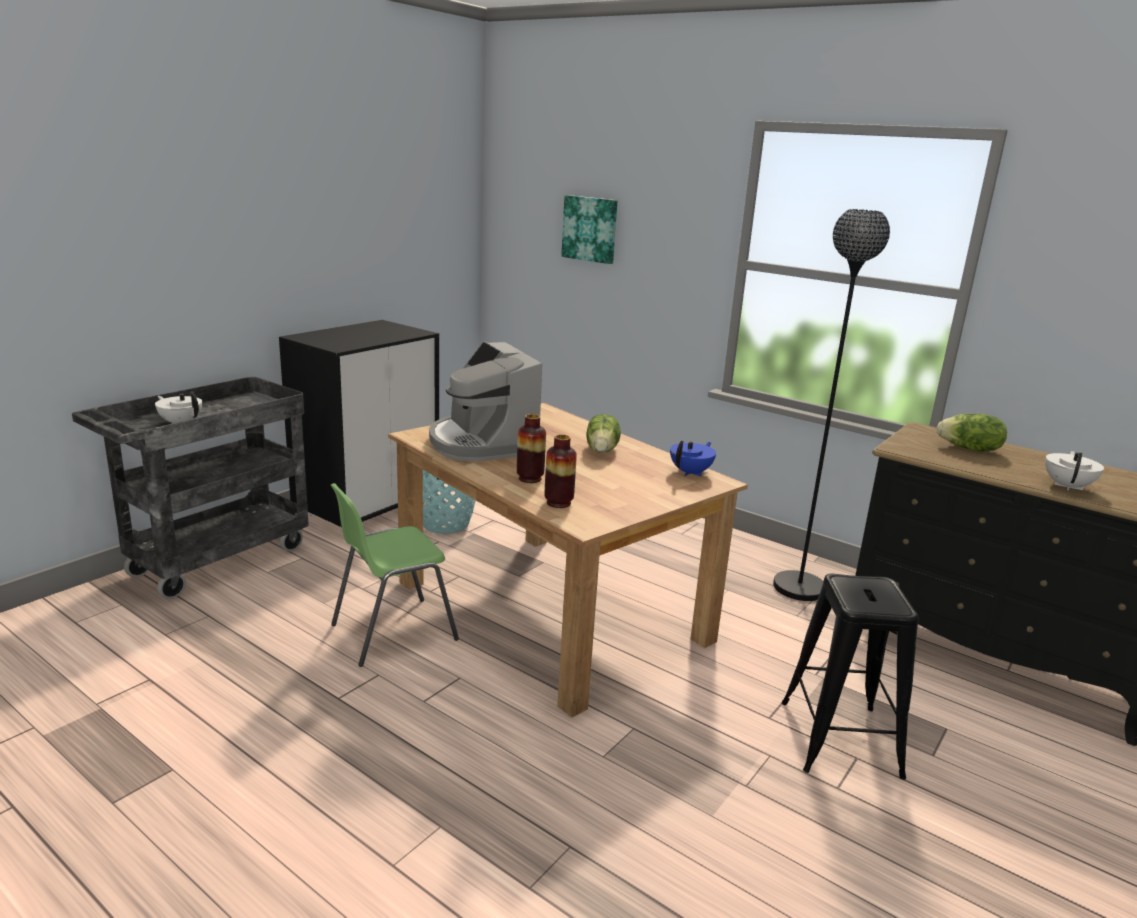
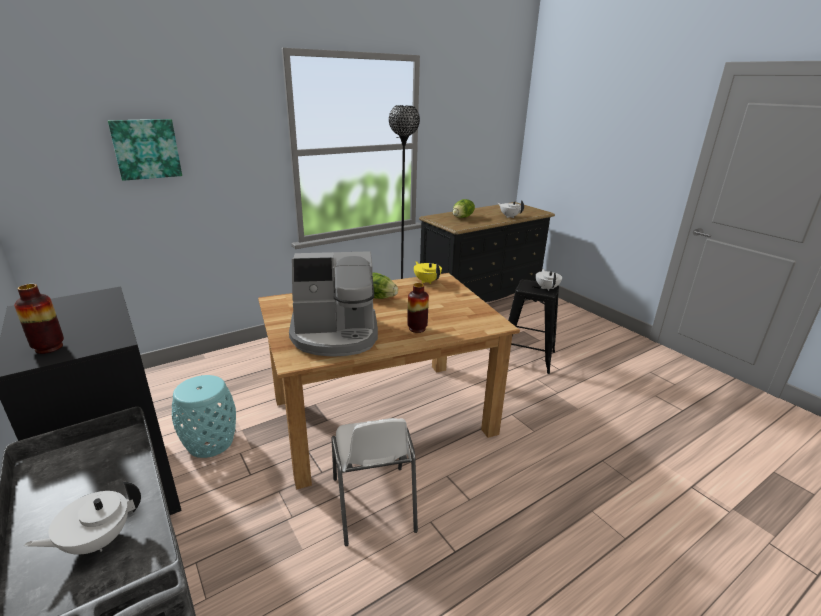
camera: 70 degrees left, 5 degrees up
(392, 632) = (373, 505): green chair -> white chair
(558, 503) = (462, 326): vase -> vase (49, 347)
(691, 472) = (427, 281): blue teapot -> yellow teapot
(878, 604) = (547, 288): none -> white teapot

